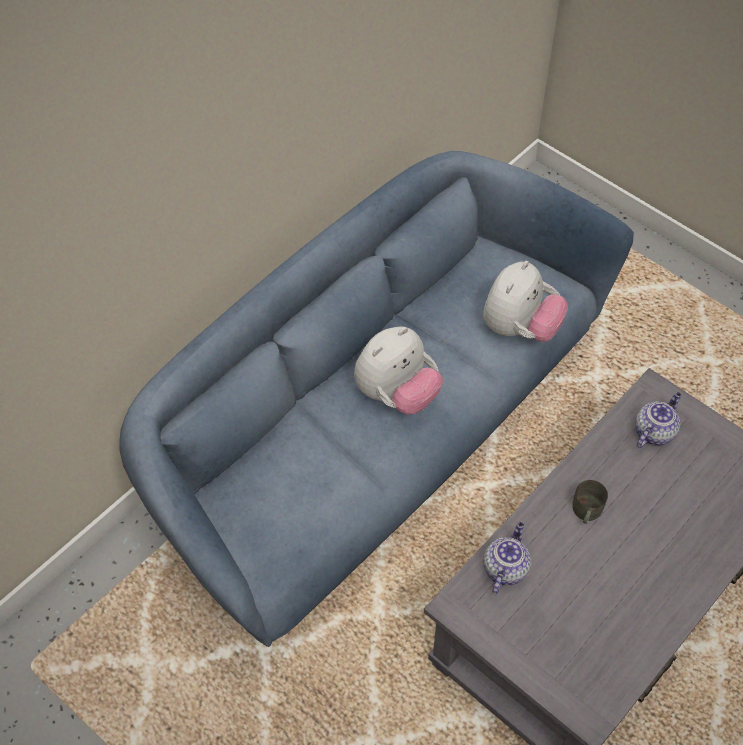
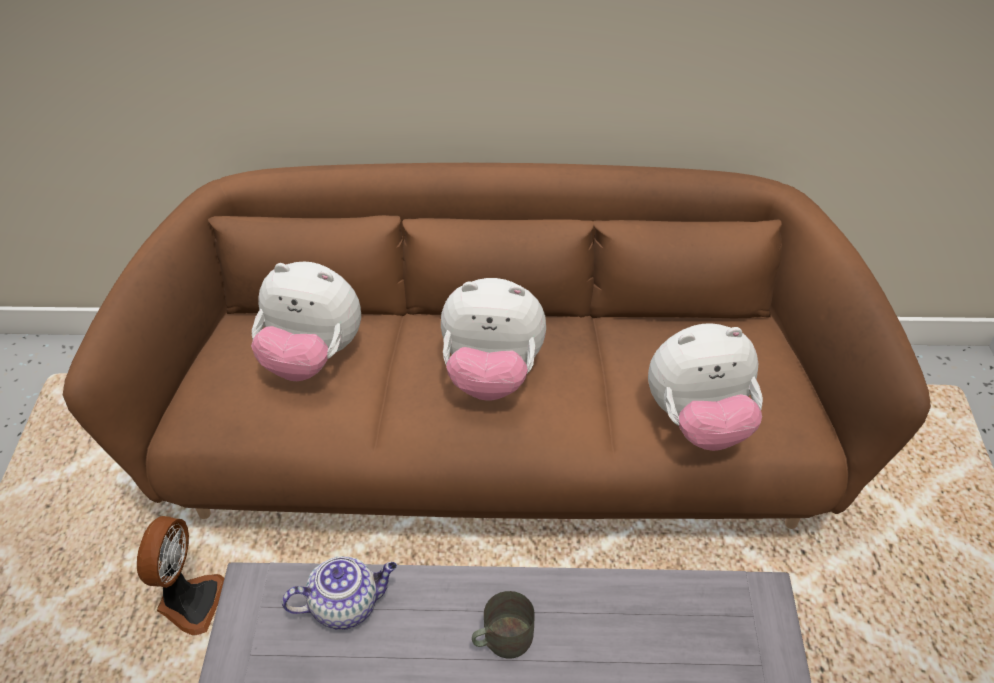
camera: 50 degrees right, 10 degrees down
(289, 474) = (311, 358): none -> plush toy
(335, 682) = (190, 603): none -> fan
(373, 438) = (498, 445): blue sofa -> brown sofa
(654, 431) = (699, 639): teapot -> none

